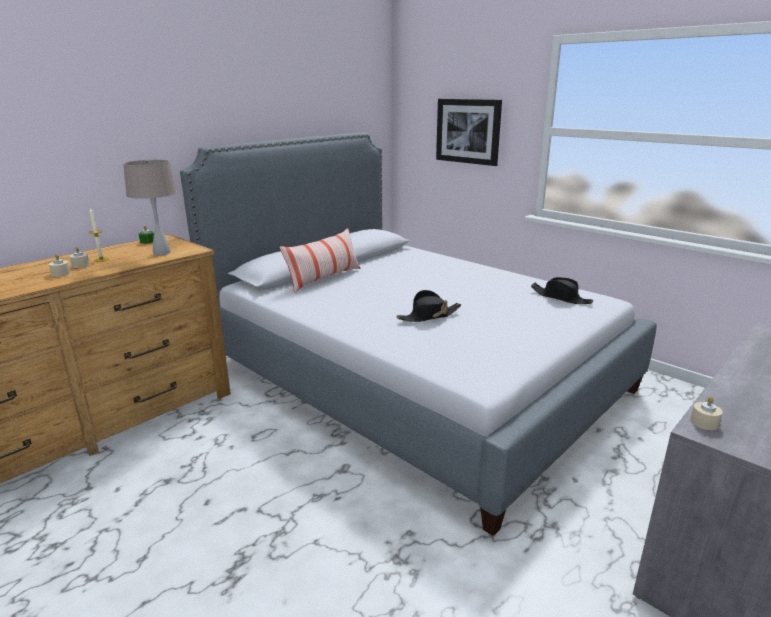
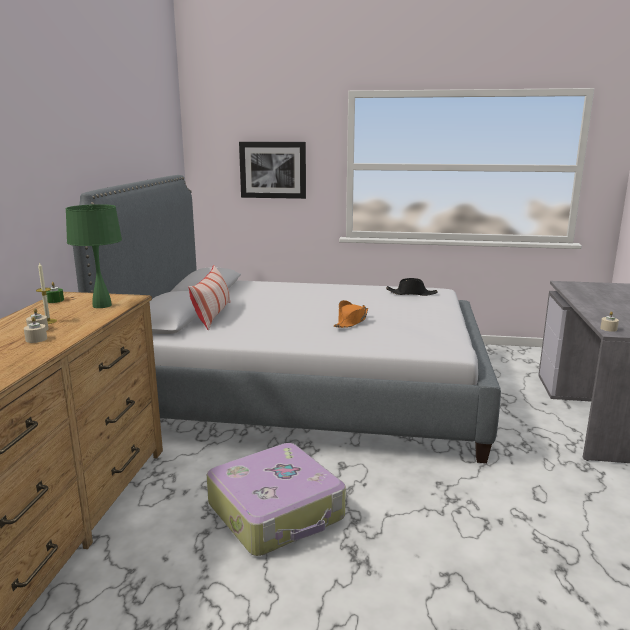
camera: 35 degrees left, 5 degrees down
(162, 253) = (102, 305): beige table lamp -> green table lamp
(235, 489) = (277, 512): none -> suitcase
(429, 316) = (351, 321): black hat -> orange hat

